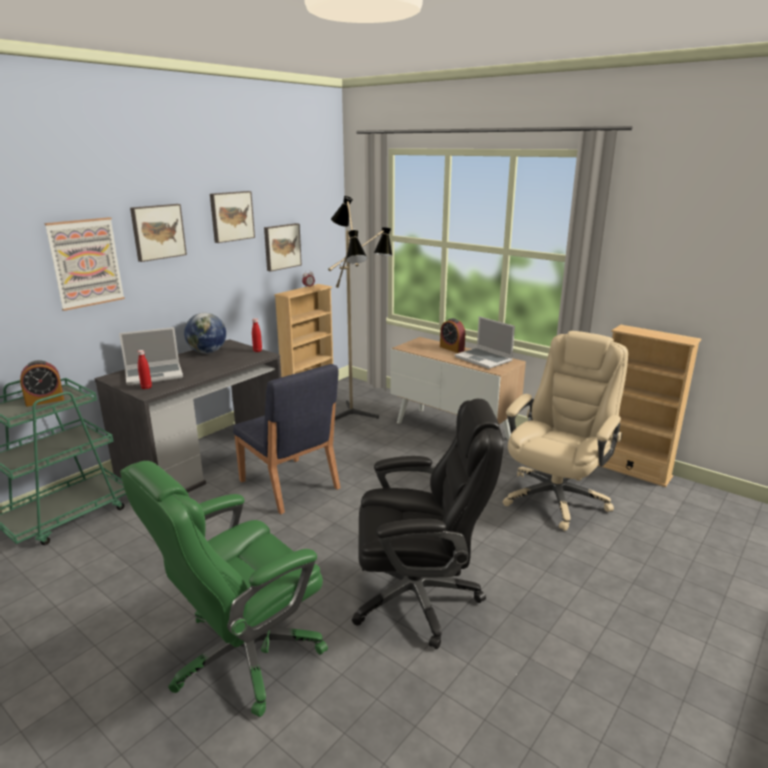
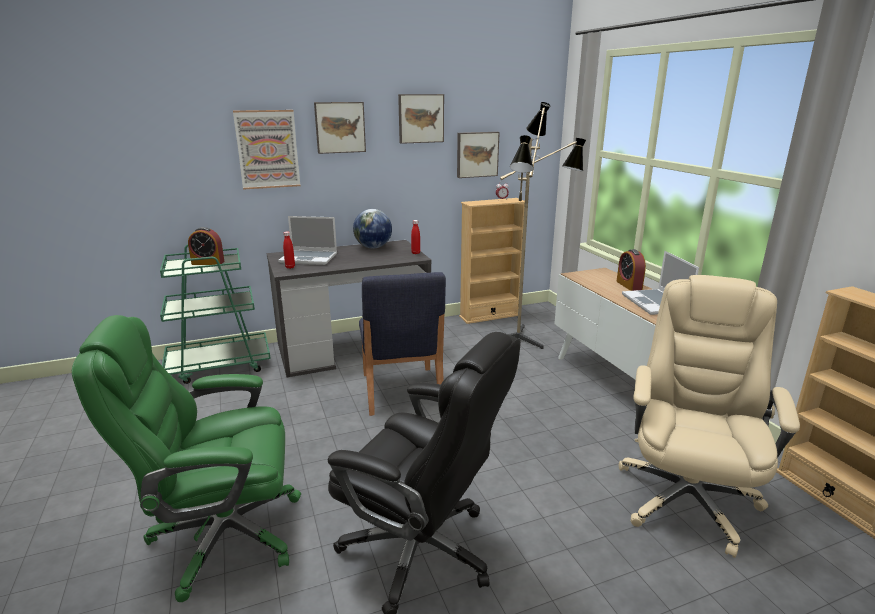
camera: 30 degrees right, 0 degrees up
(556, 497) = (686, 497): beige office chair -> beige office chair turned 45 degrees counterclockwise

